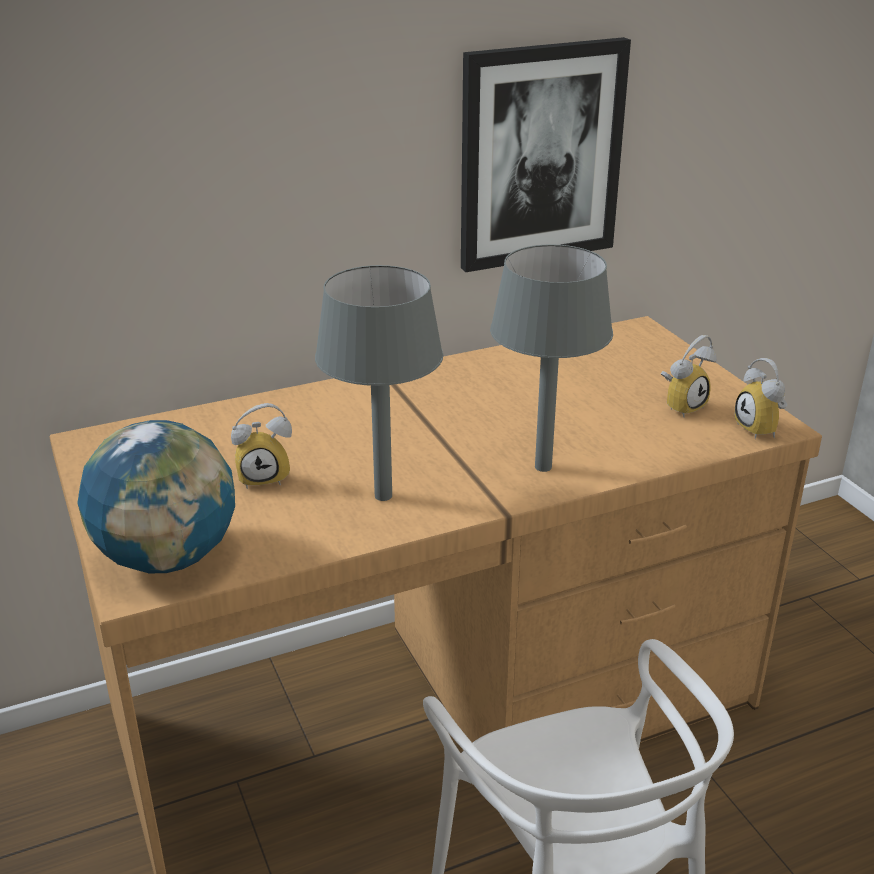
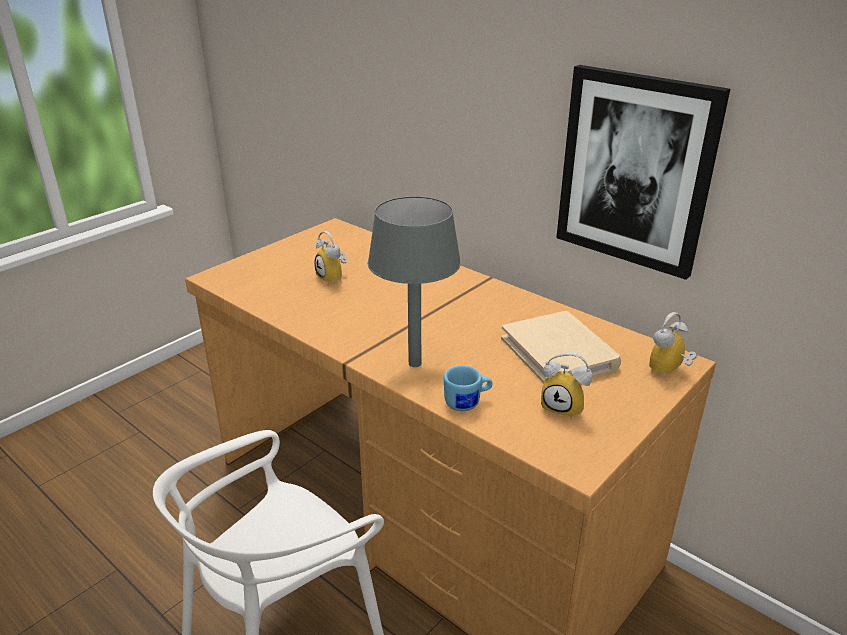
camera: 65 degrees right, 0 degrees up
(168, 557) = (243, 276): globe -> none
(382, 496) = (338, 316): grey table lamp -> none
(582, 379) = (559, 353): none -> beige book
(644, 454) = (467, 403): none -> blue mug
(762, 429) = (564, 458): alarm clock -> alarm clock (669, 372)

